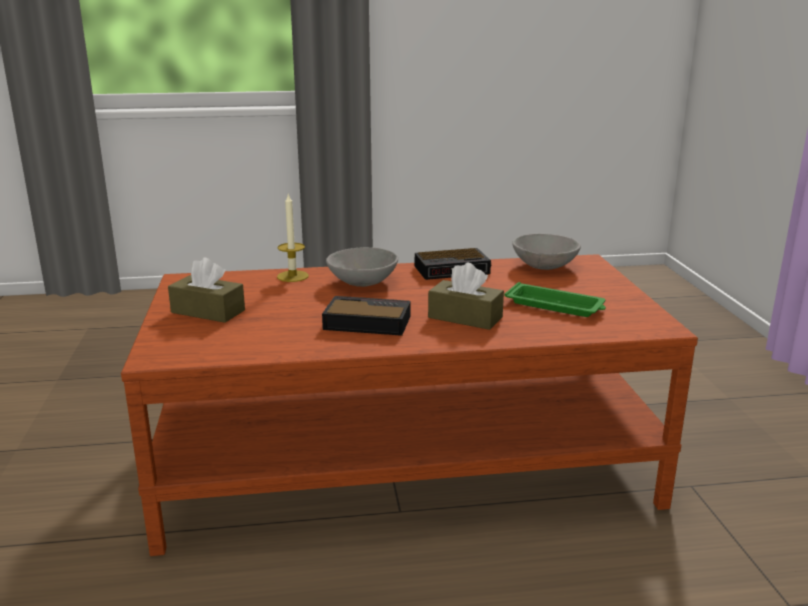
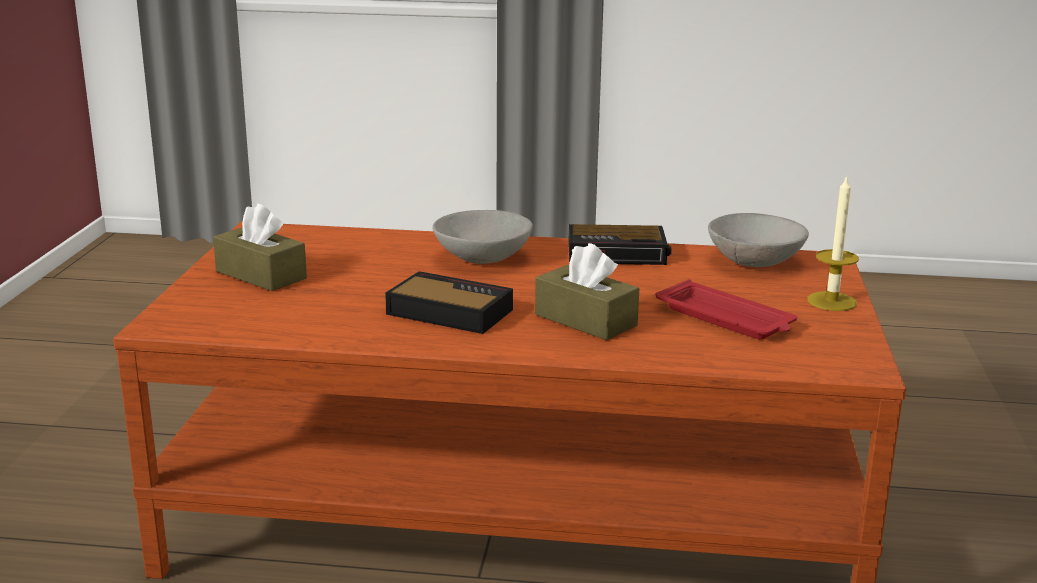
camera: 15 degrees right, 0 degrees up
(292, 276) = (397, 240): candle -> candle (832, 301)
(556, 306) = (726, 319): green tray -> red tray

